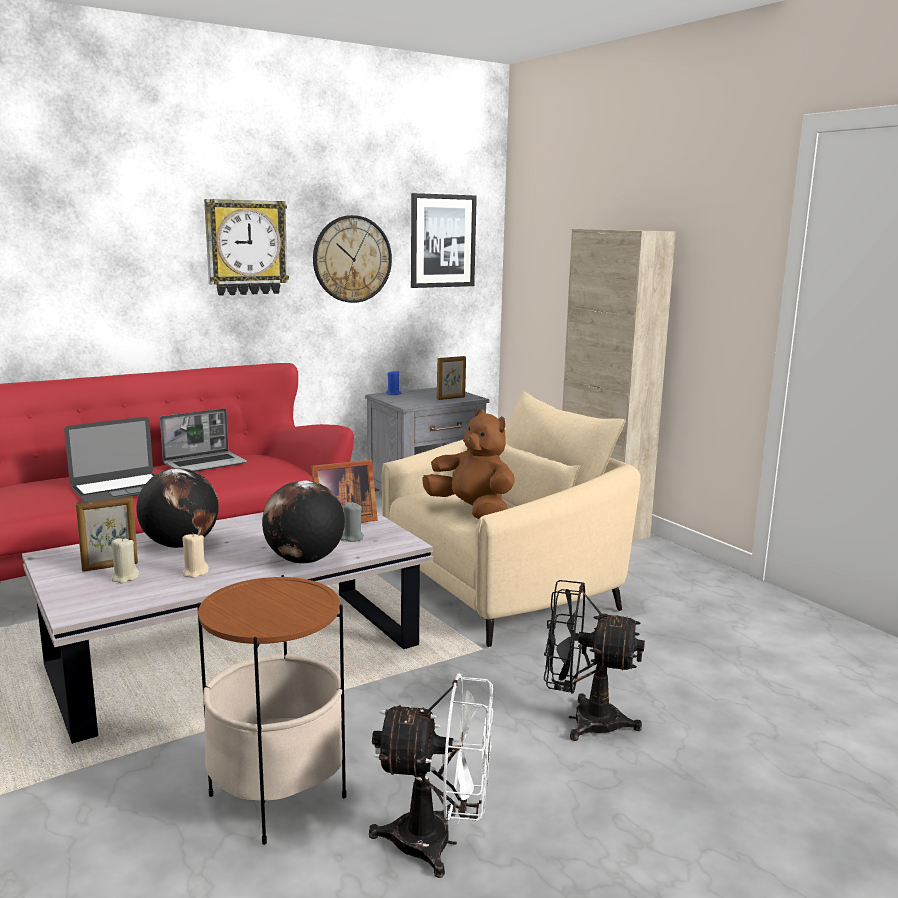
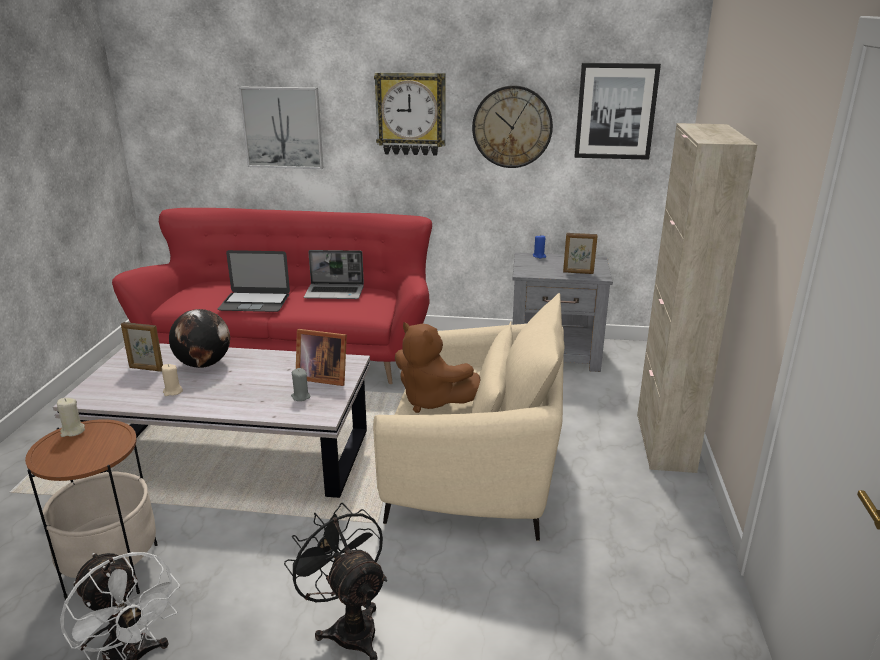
camera: 40 degrees right, 10 degrees up
(82, 269) = (283, 127): none -> picture
(125, 578) = (137, 381): beige candle -> beige candle (72, 431)
(304, 560) = (240, 406): globe -> none
(472, 511) = (432, 401): brown plush toy -> brown plush toy turned 135 degrees clockwise

